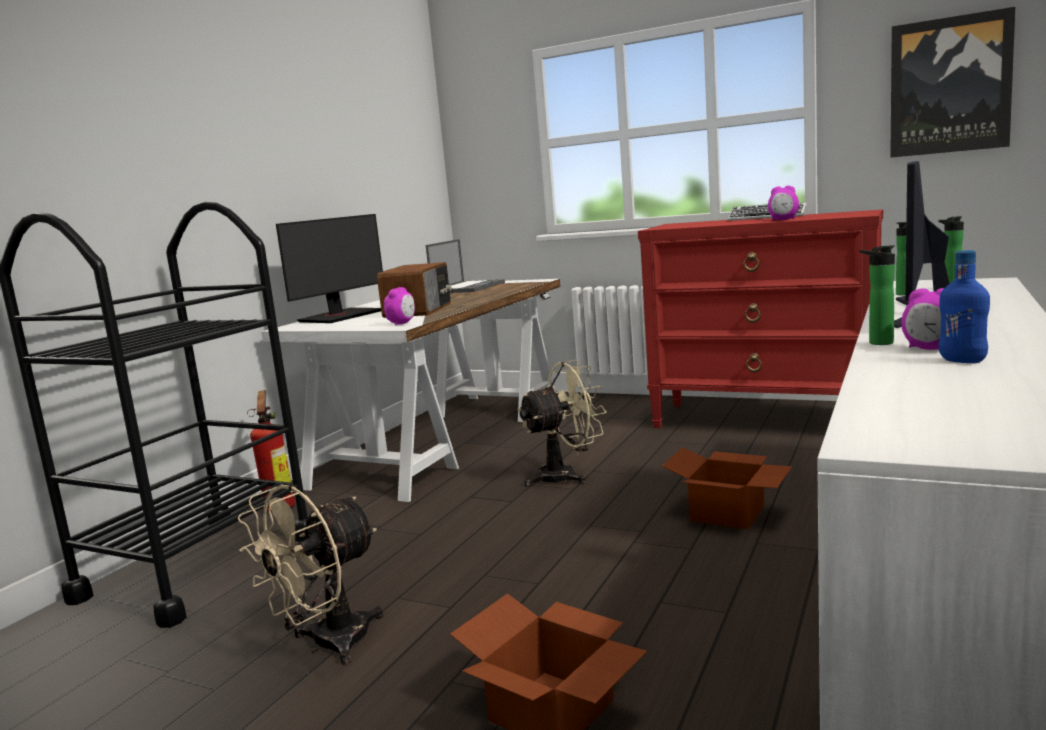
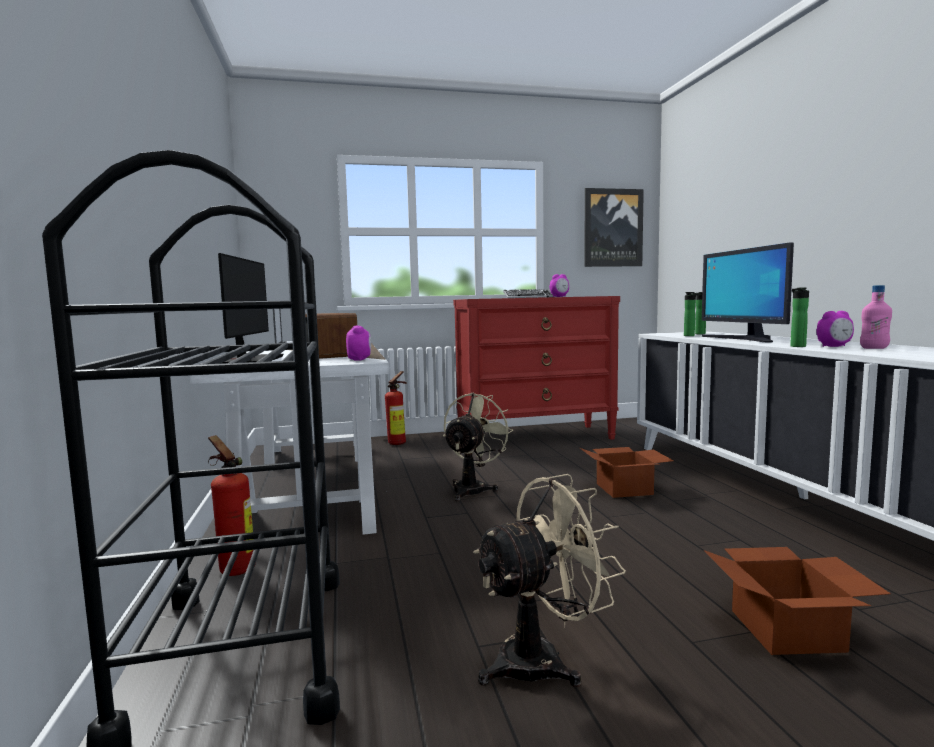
camera: 40 degrees left, 5 degrees down
(327, 645) = (543, 660): beige fan -> beige fan turned 120 degrees counterclockwise
(596, 404) = (399, 443): none -> fire extinguisher
(962, 361) = (874, 348): blue bottle -> pink bottle

